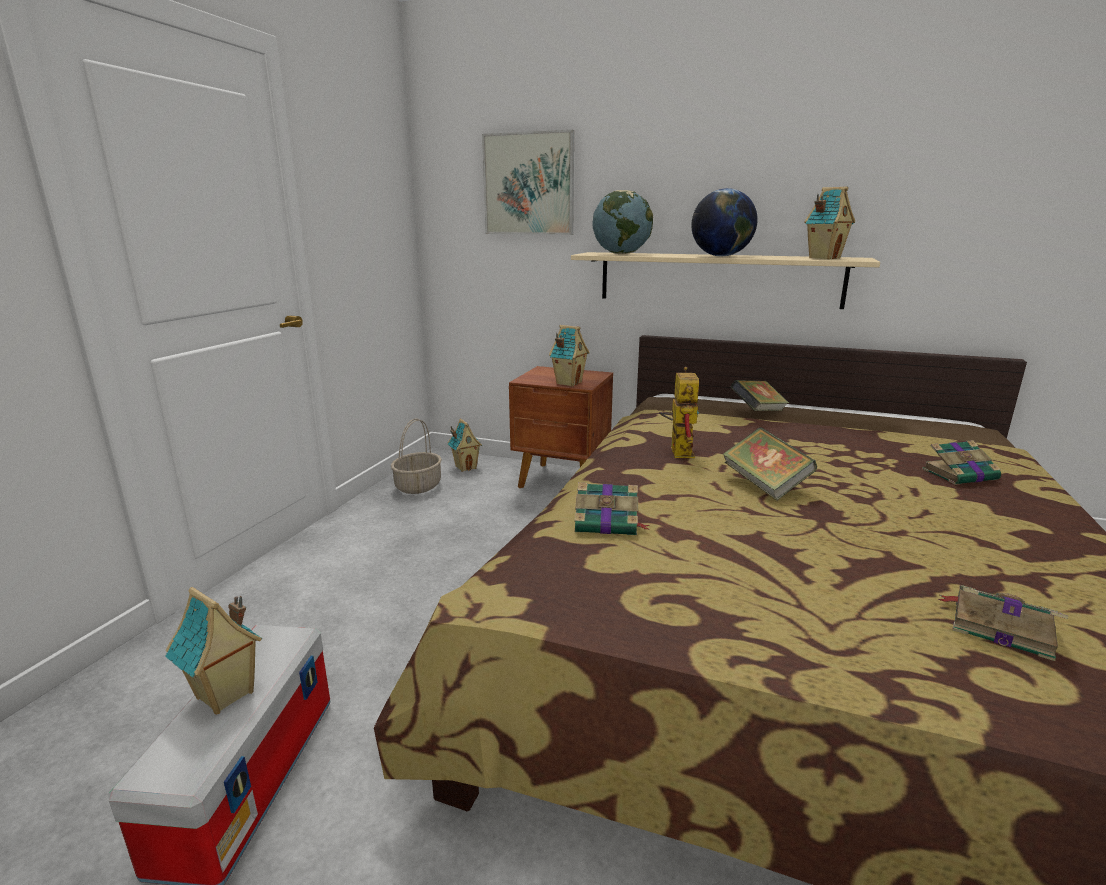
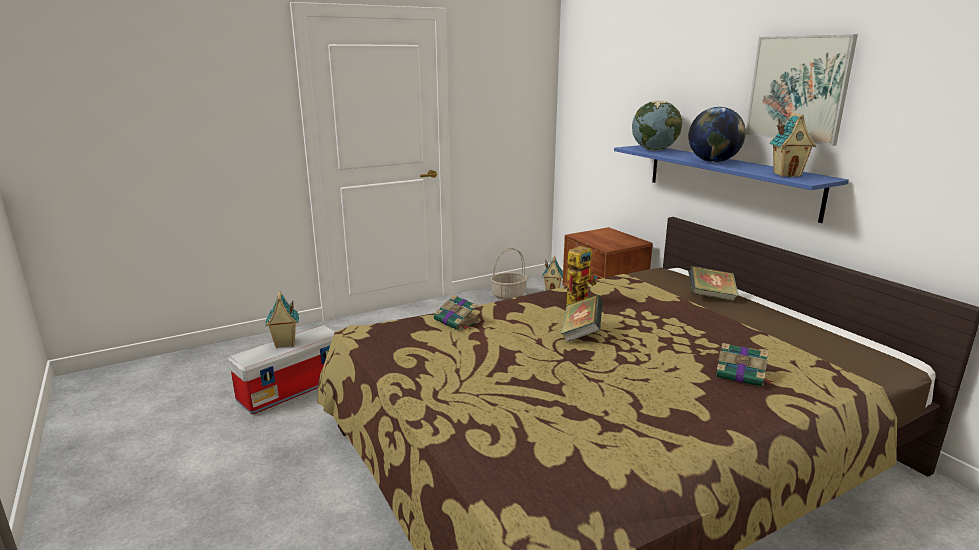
camera: 40 degrees right, 0 degrees up
(528, 184) = (617, 89): picture -> picture (798, 89)
(568, 383) = (601, 243): toy house -> none
(717, 279) = (728, 179): beige shelf -> blue shelf
(998, 626) = (532, 426): book -> none

